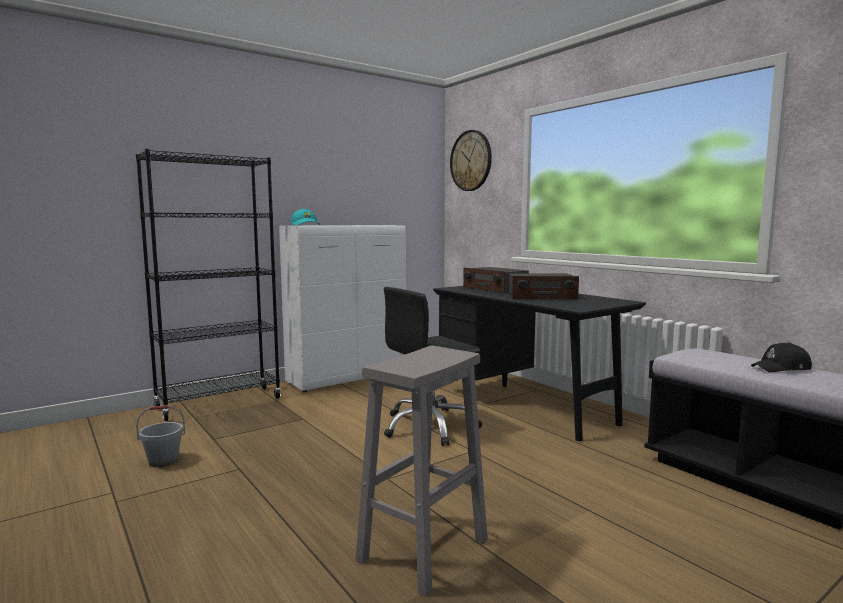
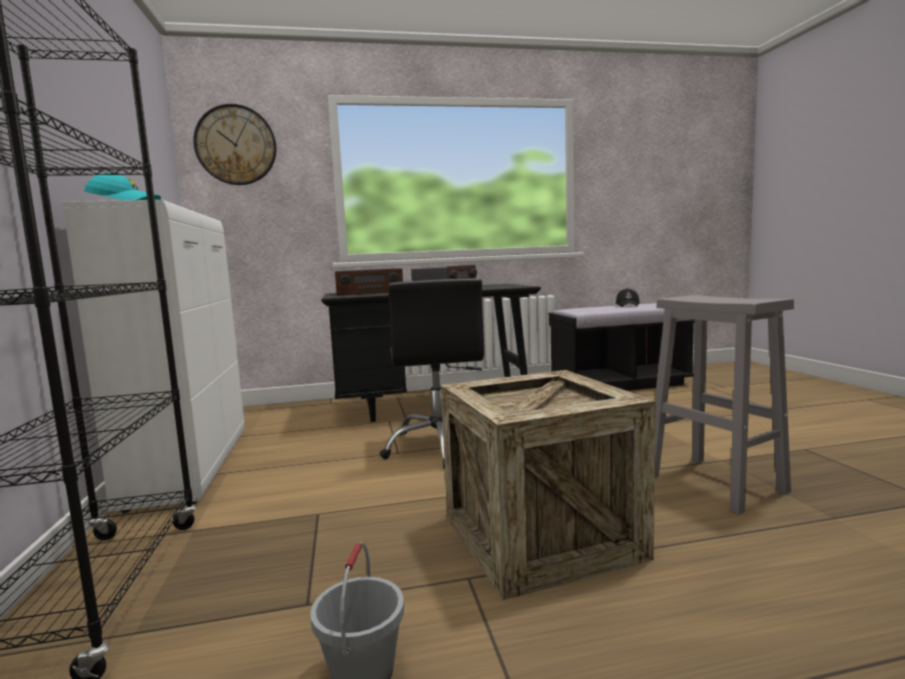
camera: 65 degrees left, 0 degrees up
(291, 482) = (541, 537): none -> crate

